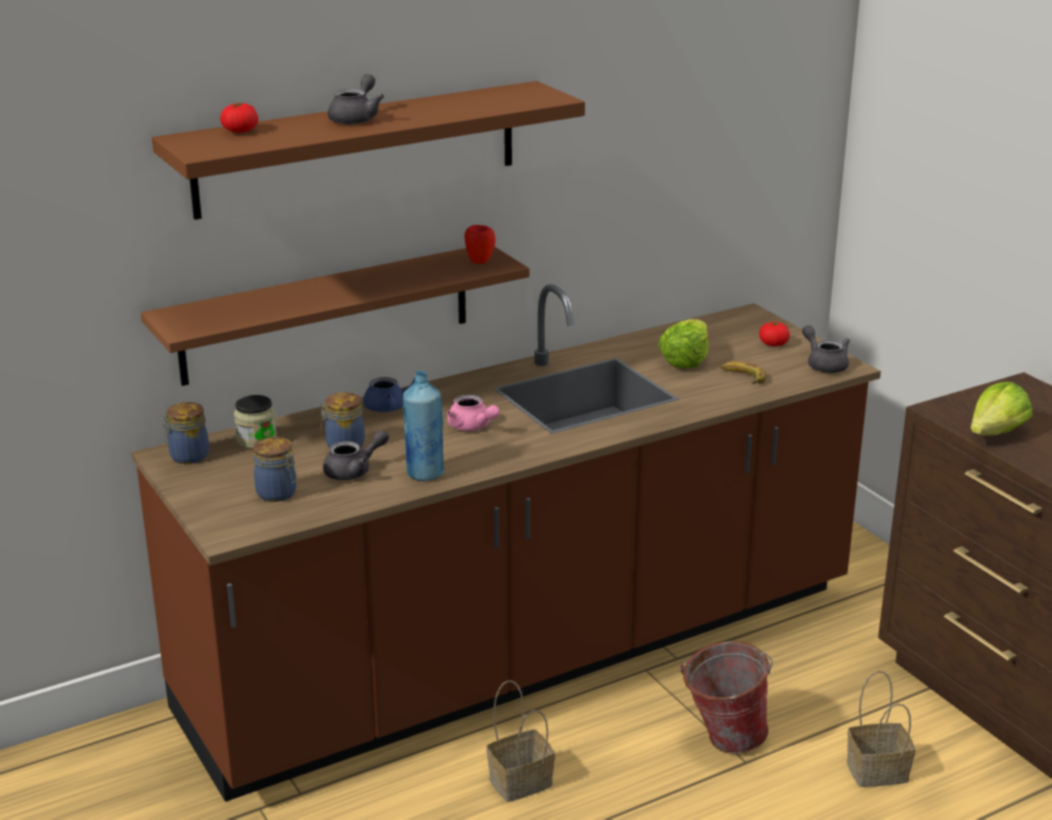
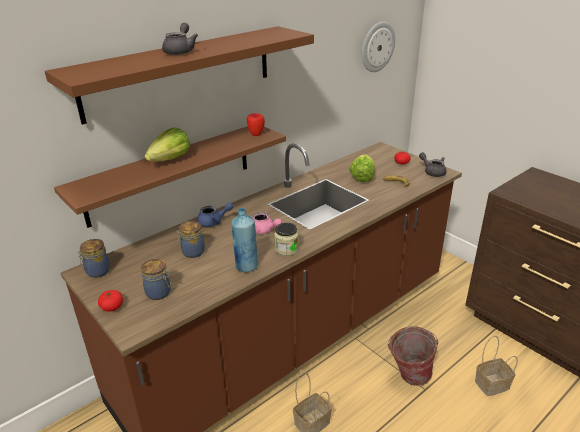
camera: 10 degrees left, 5 degrees up
(240, 131) = (106, 63): tomato -> tomato (112, 307)
(256, 440) = (138, 254): jar -> jar (286, 249)
(354, 471) = (203, 270): grey teapot -> none
(744, 121) = (377, 47): none -> wall clock
(996, 434) = (543, 204): lettuce -> lettuce (170, 160)

